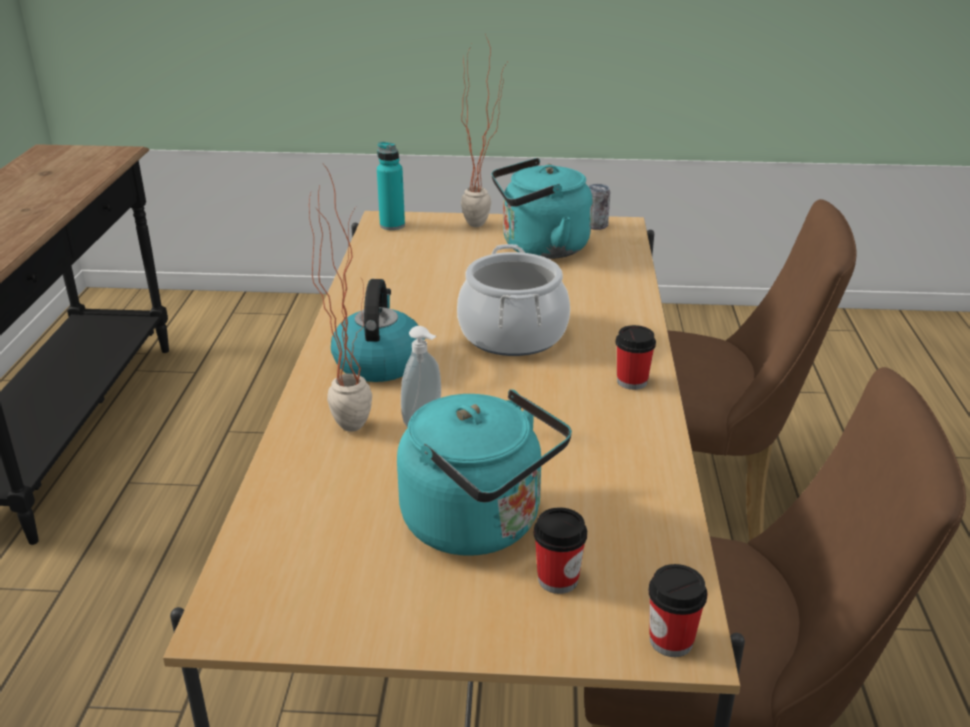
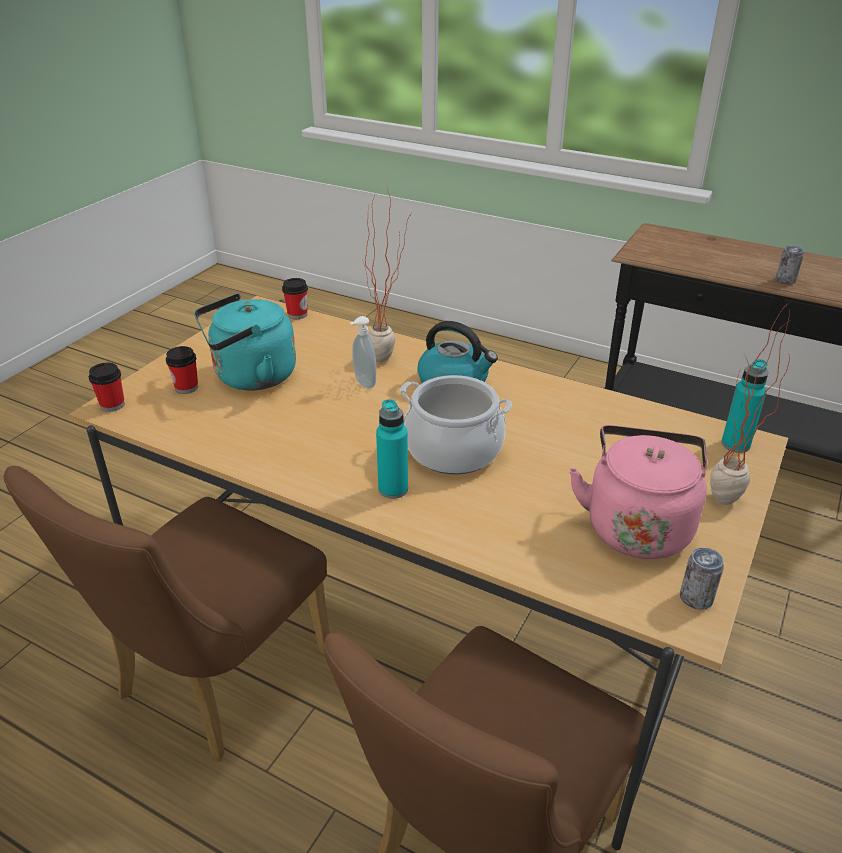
camera: 115 degrees right, 5 degrees up
(46, 208) = (785, 281): none -> can
(539, 248) = (637, 525): turquoise kettle -> pink kettle
(605, 350) = (393, 489): none -> turquoise bottle
(632, 381) = (335, 484): cup -> cup (297, 314)

